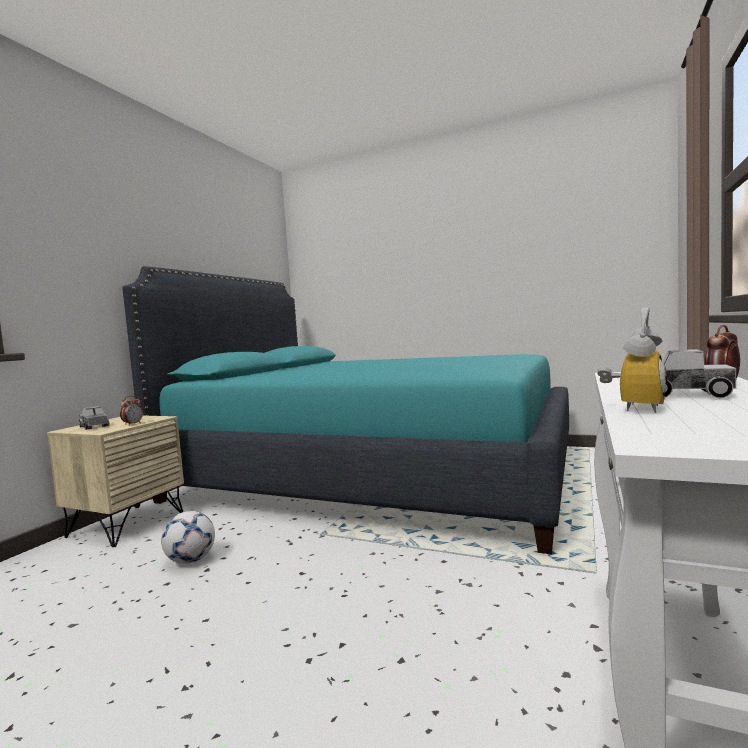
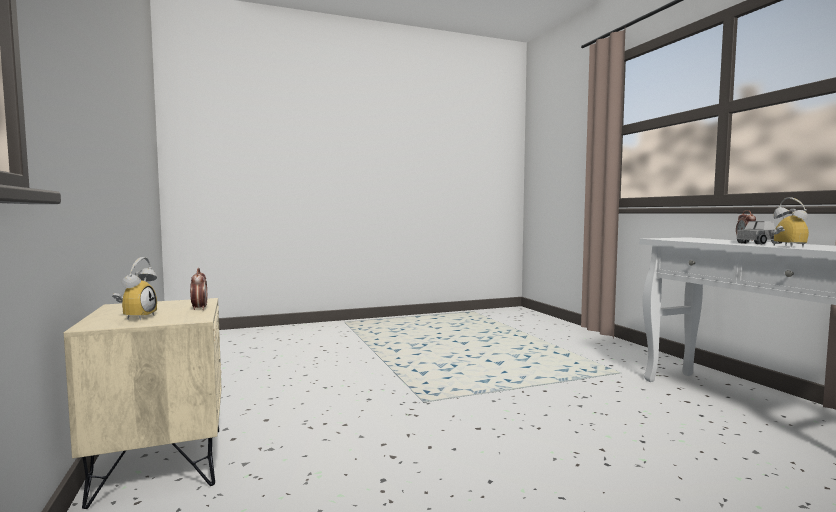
camera: 45 degrees left, 0 degrees up
(94, 426) = (136, 317): toy truck -> alarm clock
(191, 560) = (355, 457): football -> none
(375, 475) = (356, 353): turquoise bed -> none

